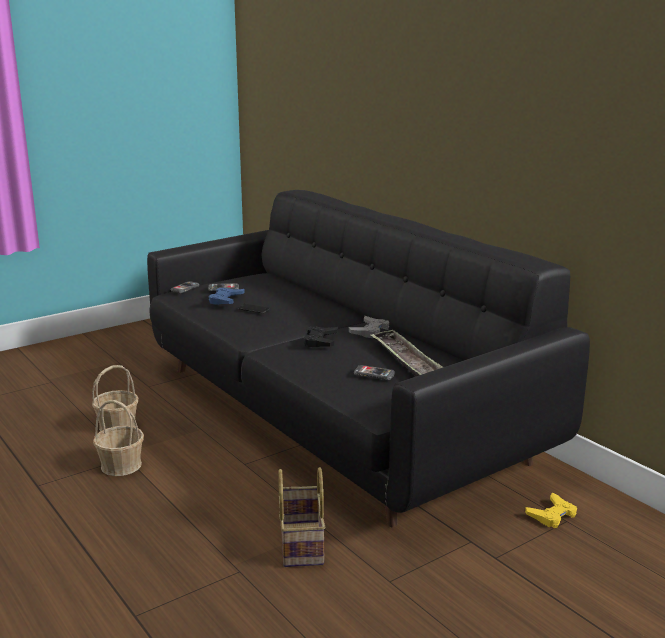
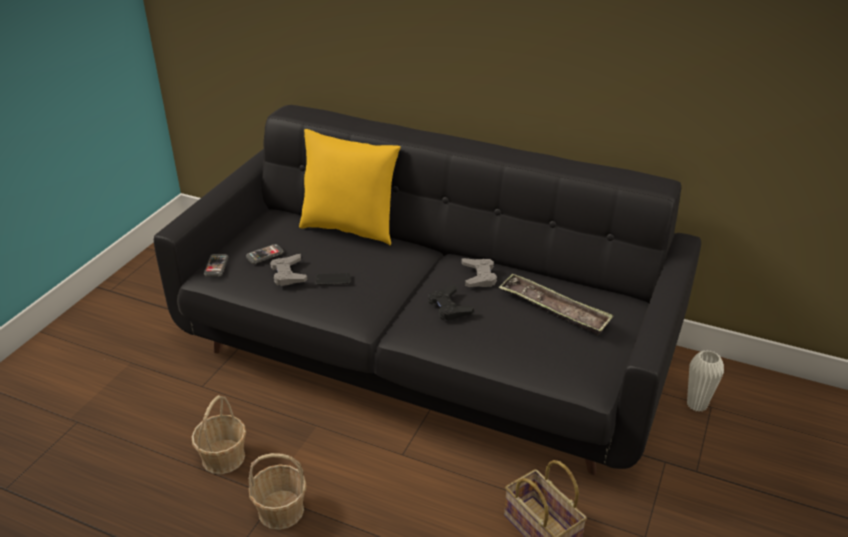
camera: 30 degrees left, 15 degrees up
(225, 300) = (288, 274): blue game controller -> grey game controller
(306, 289) = (349, 228): none -> yellow pillow
(374, 374) = (545, 338): phone -> none
(552, 515) = (697, 405): yellow game controller -> white vase

